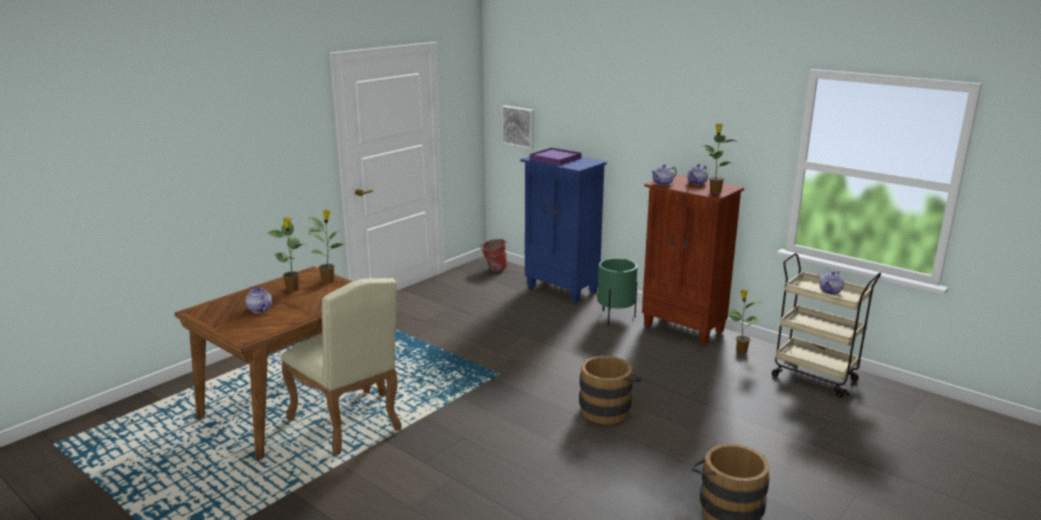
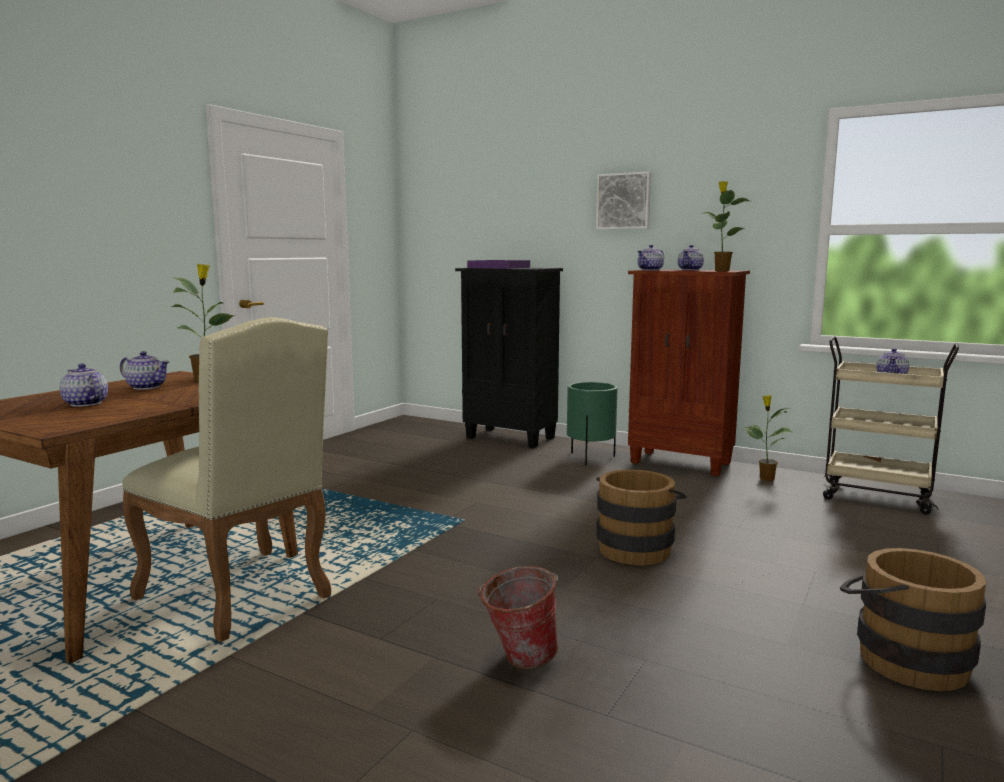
camera: 10 degrees left, 10 degrees down
(293, 289) = (146, 387): potted plant -> teapot
(493, 269) = (417, 425): bucket -> bucket (518, 658)
(519, 126) = (445, 244): picture -> picture (624, 201)
(561, 290) = (509, 438): blue cabinet -> black cabinet

